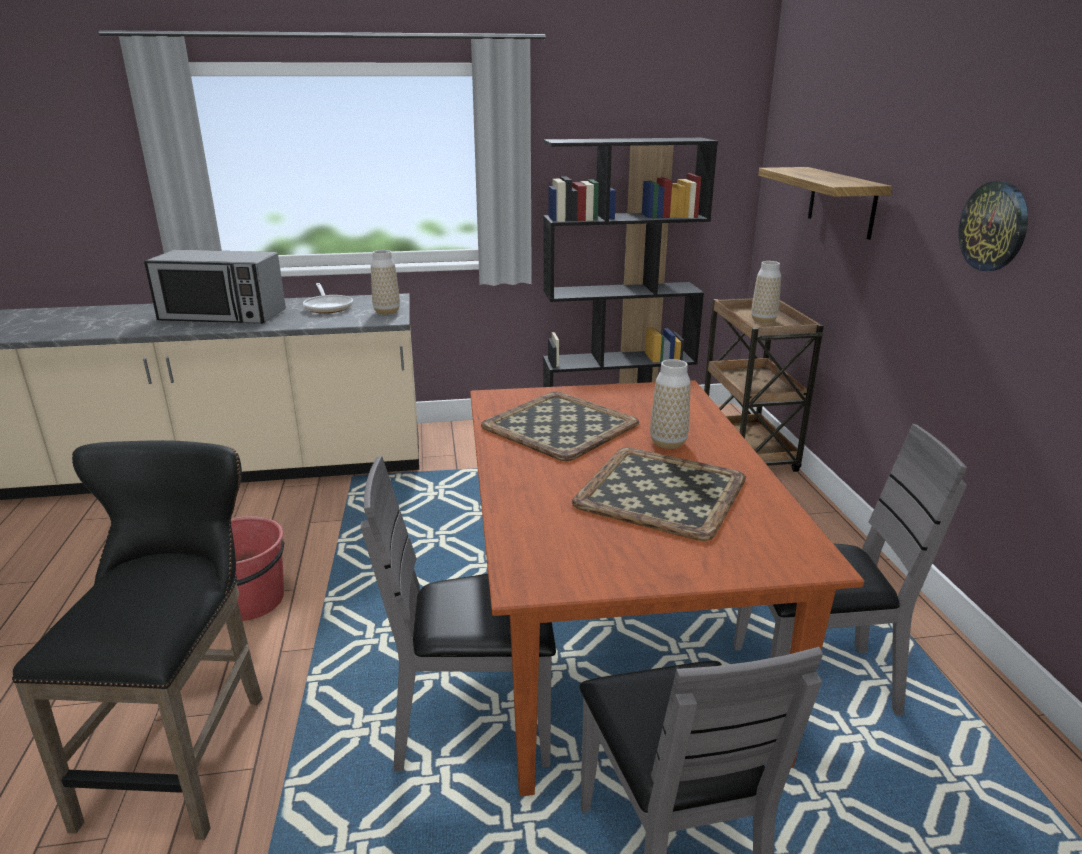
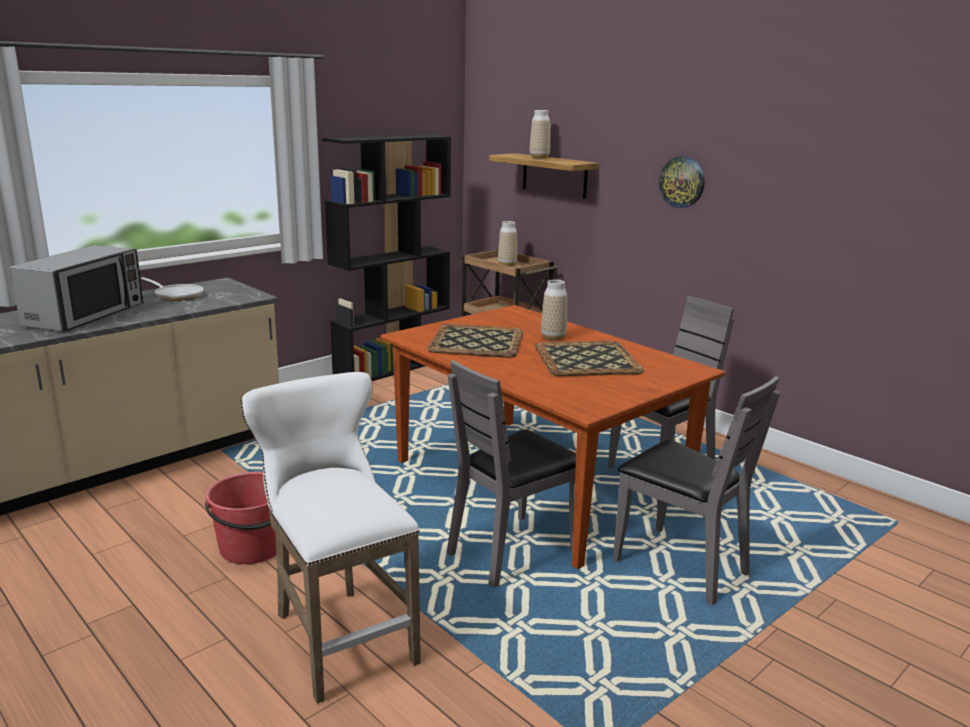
camera: 35 degrees left, 5 degrees down
(188, 750) = (338, 634): black stool -> white stool
(223, 316) = (86, 315): microwave -> microwave turned 45 degrees counterclockwise
(387, 312) = (240, 292): vase -> vase (539, 157)

